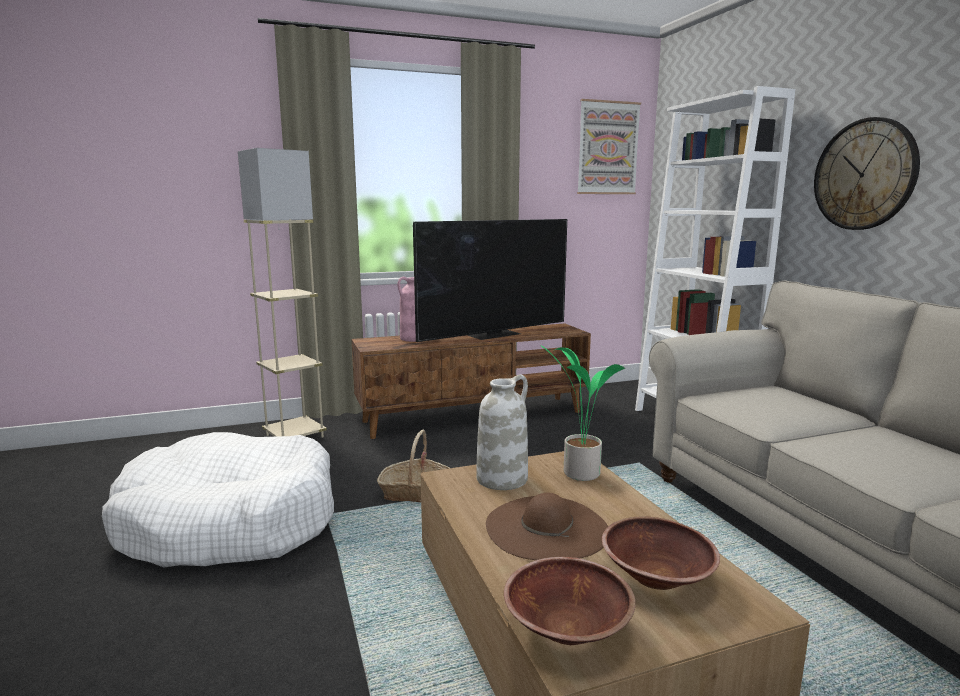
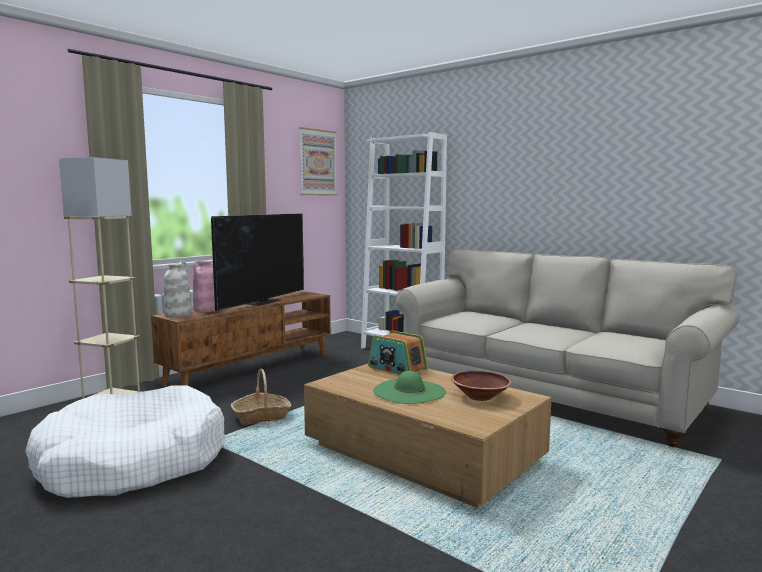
camera: 30 degrees left, 5 degrees down
(502, 478) = (358, 377): white vase -> white vase (178, 314)
(546, 527) = (409, 391): brown hat -> green hat
(568, 628) = (463, 420): brown bowl -> none
(578, 473) = (397, 368): potted plant -> radio
(864, 174) = (491, 186): wall clock -> none

